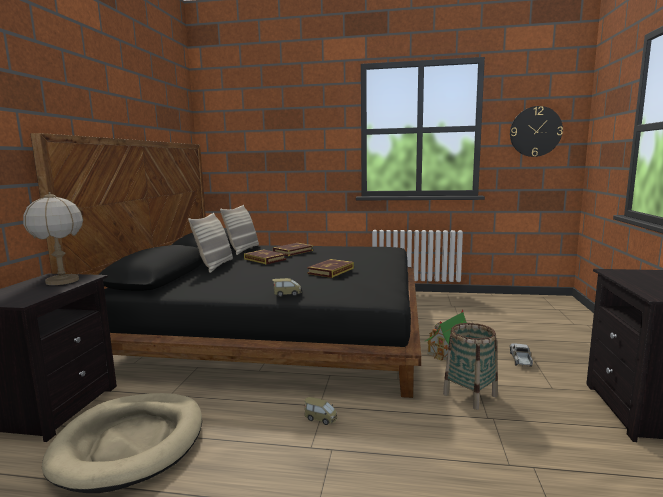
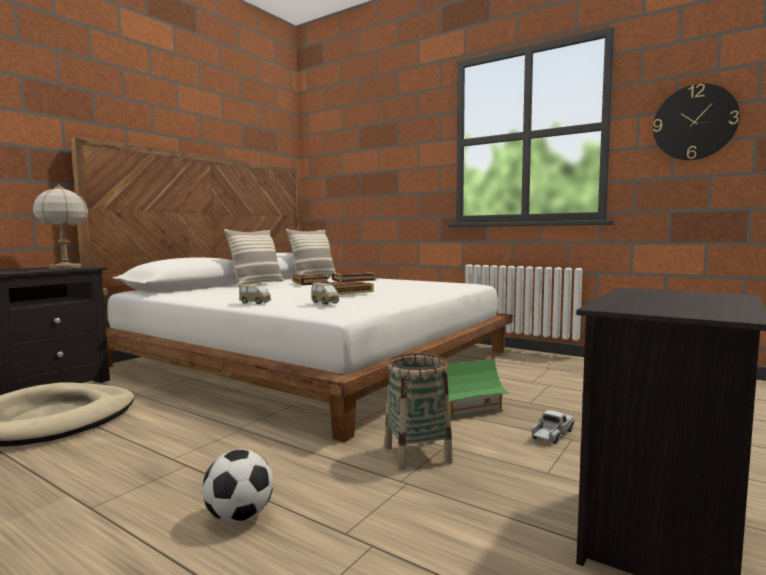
camera: 25 degrees right, 5 degrees down
(278, 327) = (312, 359): black bed -> white bed
(321, 418) = (221, 438): toy car -> toy car (325, 302)
(433, 476) = (240, 517): none -> football

